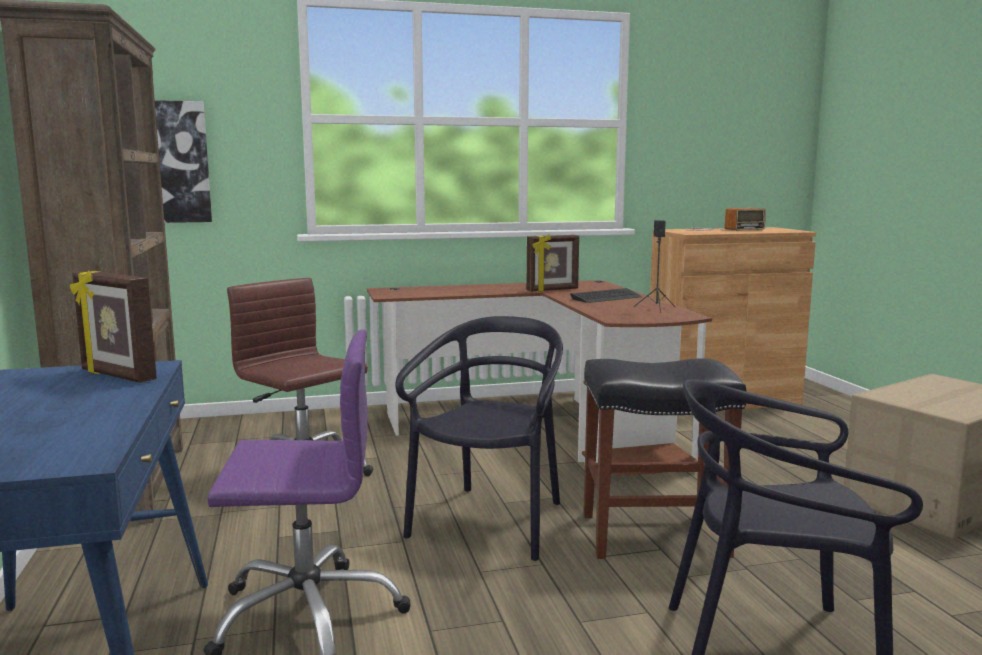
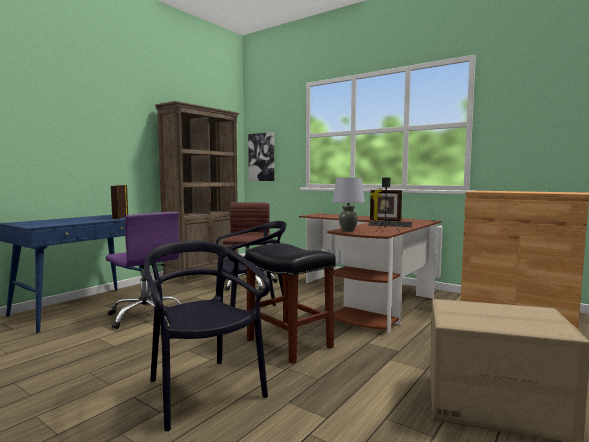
camera: 50 degrees right, 5 degrees down
(628, 317) = (348, 231): none -> grey table lamp
(720, 229) = (519, 191): radio -> none

